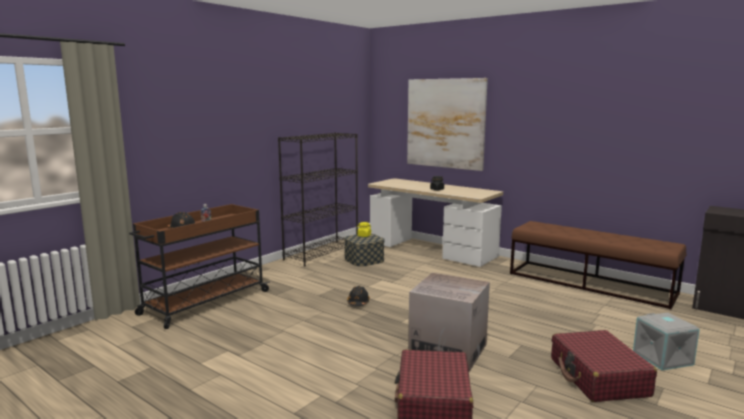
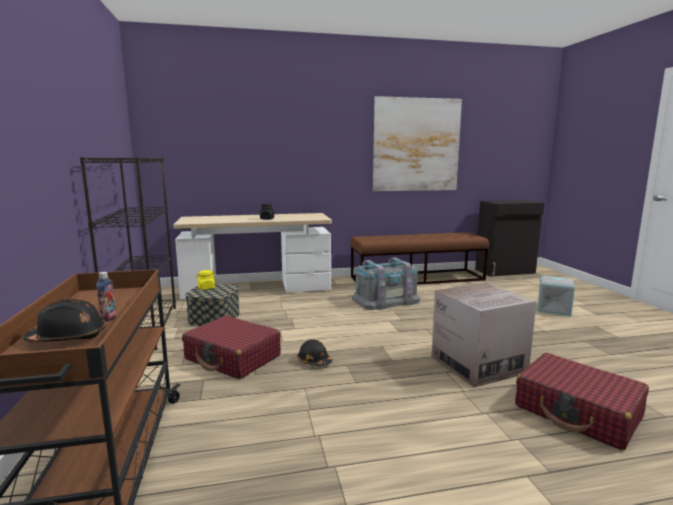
camera: 50 degrees left, 0 degrees up
(445, 123) = (248, 146): picture -> picture (416, 145)
(505, 288) = (385, 300): none -> grey storage box
(598, 377) = (570, 335): red suitcase -> red suitcase (233, 358)

